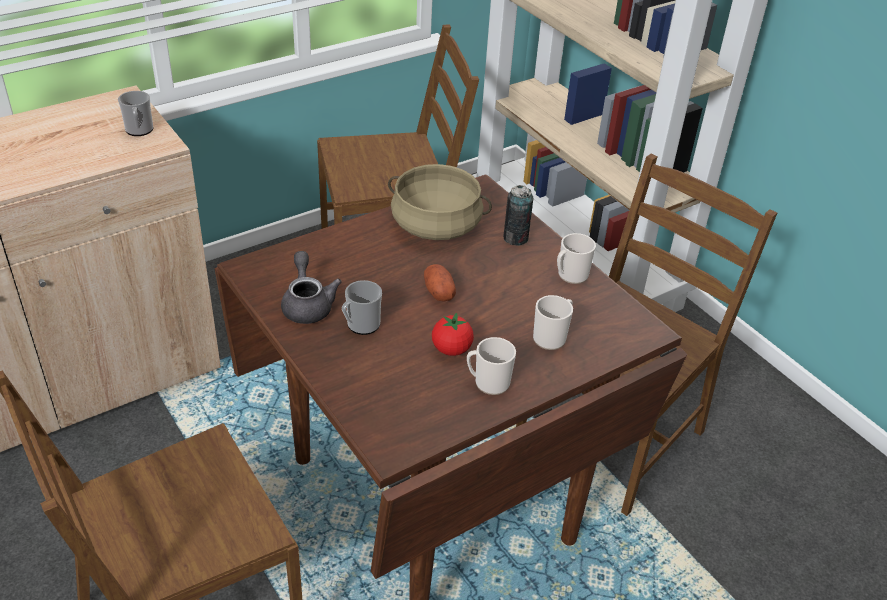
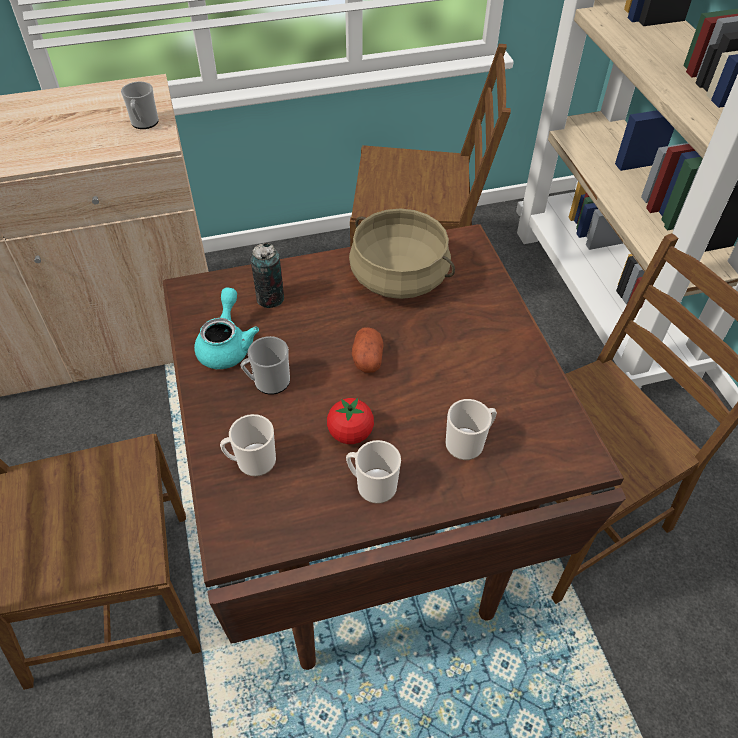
camera: 20 degrees right, 10 degrees up
(307, 304) = (226, 345): grey teapot -> turquoise teapot
(515, 238) = (479, 308): can -> can (270, 298)
(570, 275) = (521, 368): mug -> mug (252, 461)

